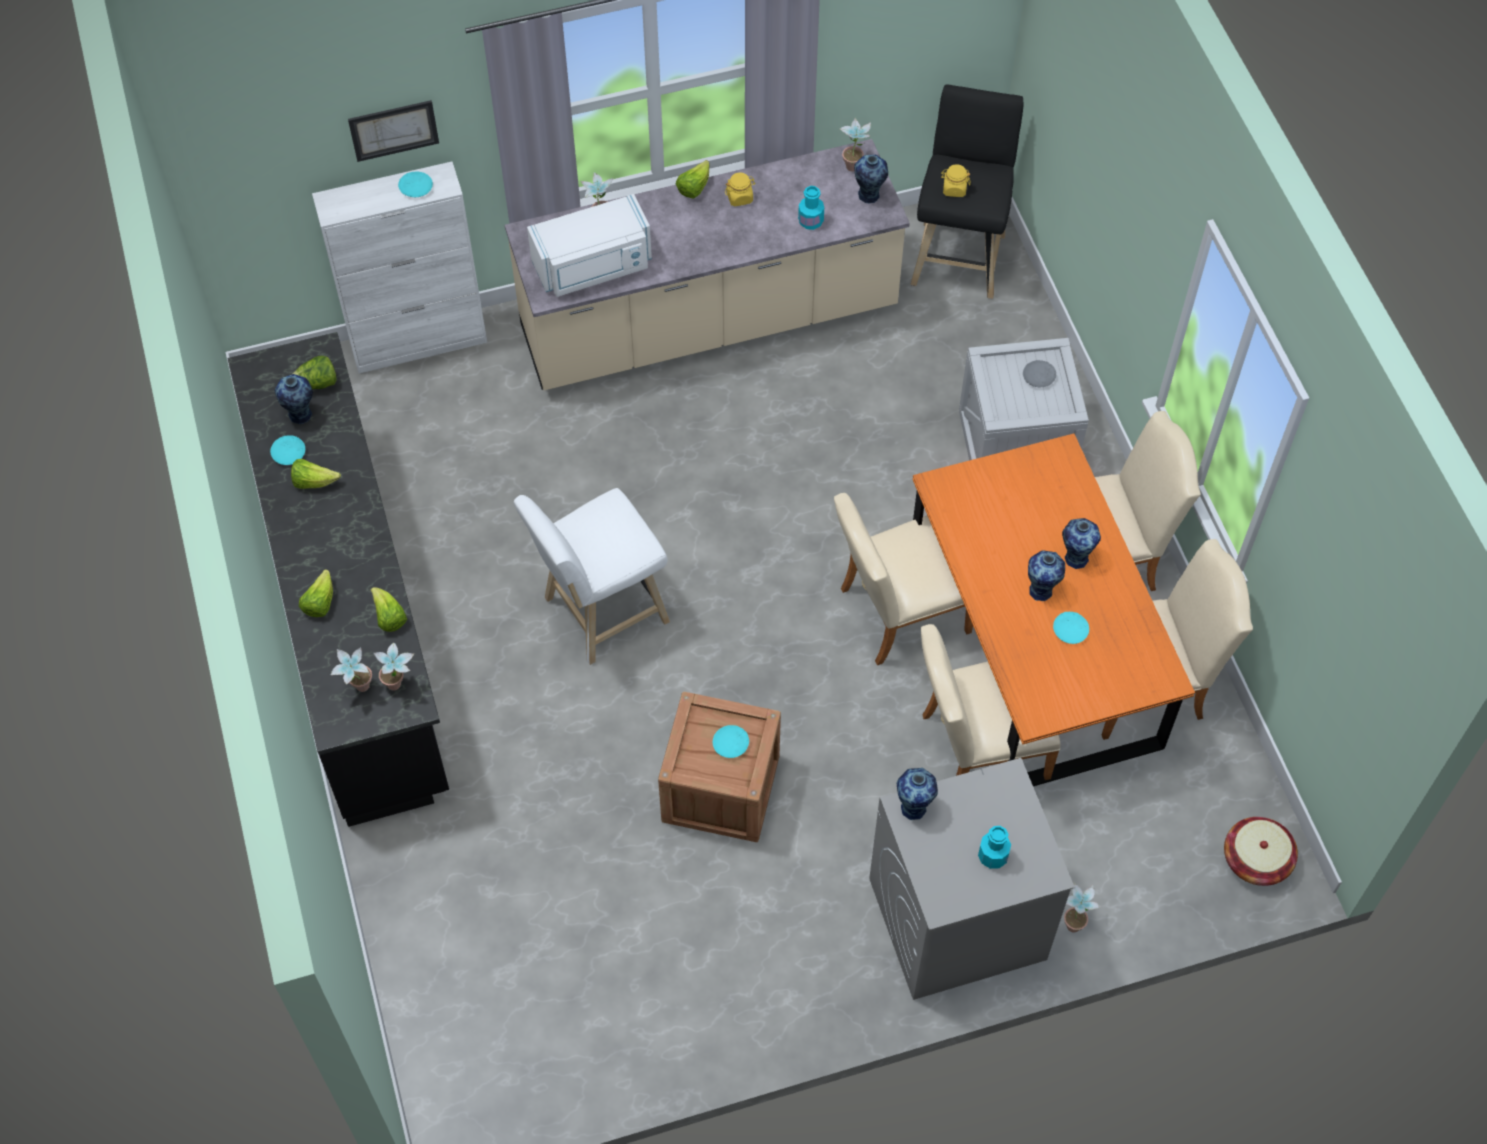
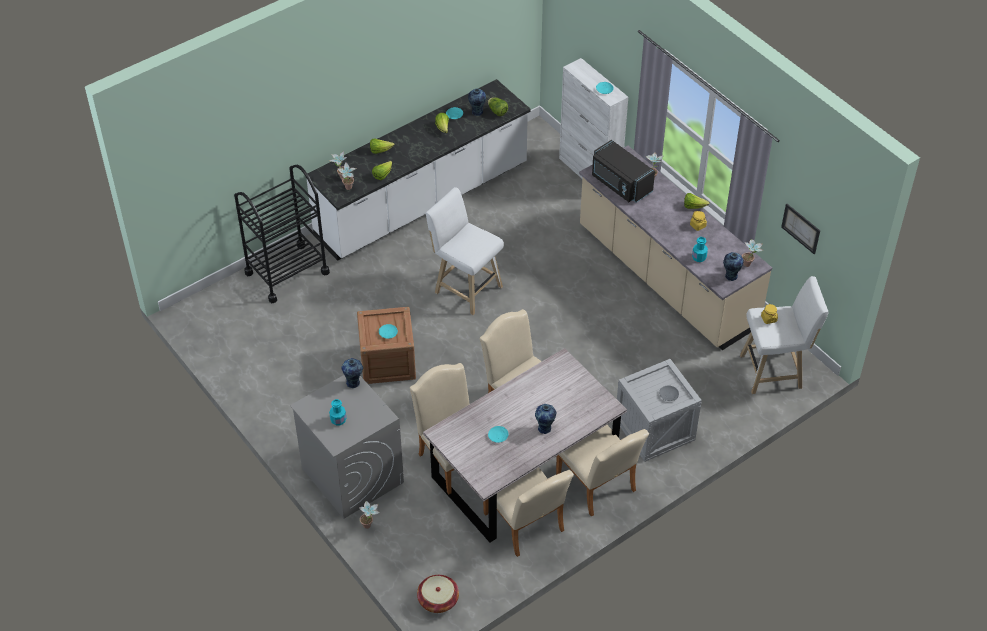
camera: 70 degrees right, 10 degrees down
(354, 617) = (422, 202): black counter -> white counter
(393, 130) = (614, 58): picture -> picture (801, 228)
(424, 900) = (287, 273): none -> black cart
(593, 267) = (620, 184): white microwave -> black microwave
(959, 255) = (774, 371): black stool -> white stool
(1031, 652) = (523, 468): orange dining table -> grey dining table
(1041, 590) = (517, 418): vase -> none

